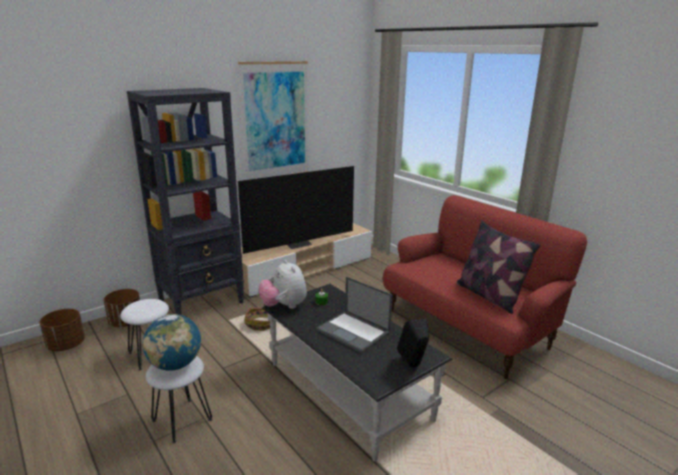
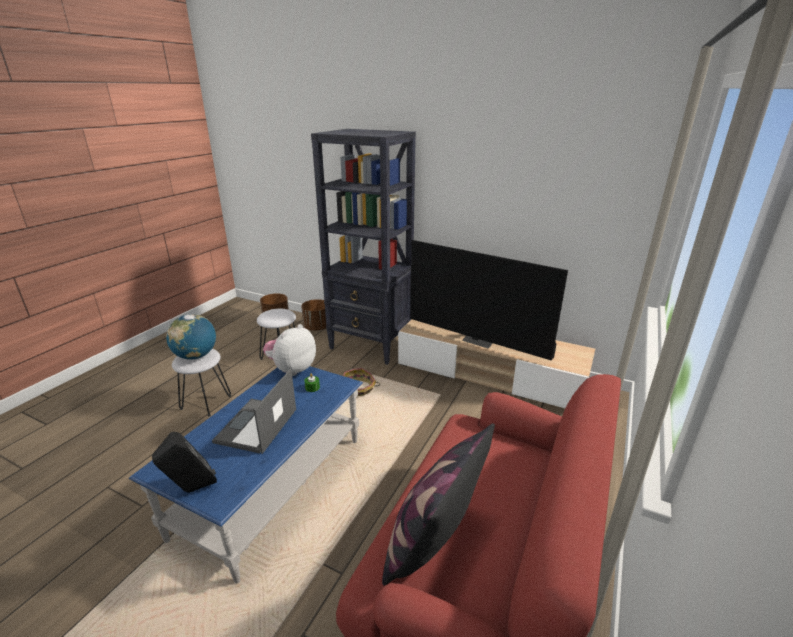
camera: 65 degrees right, 5 degrees up
(275, 122) = (501, 184): picture -> none
(348, 390) = (272, 485): black coffee table -> blue coffee table

